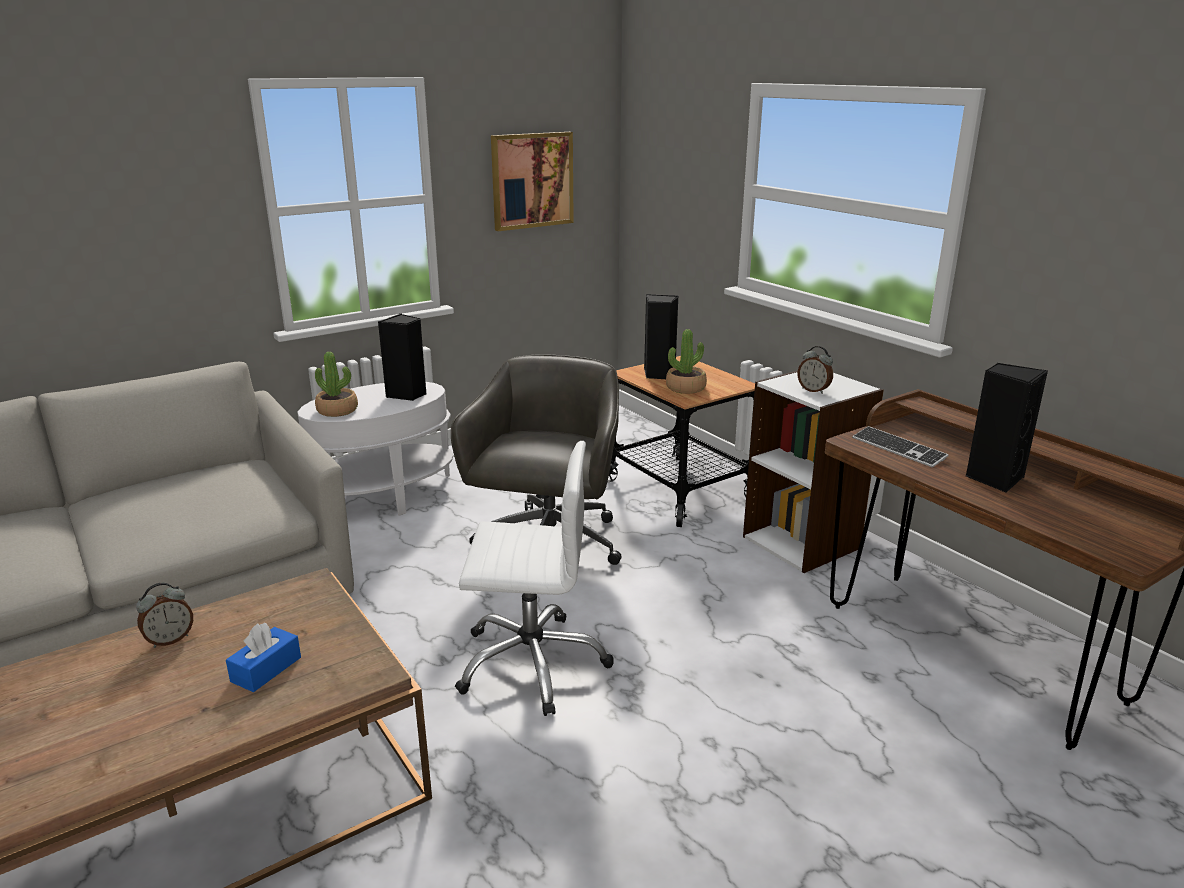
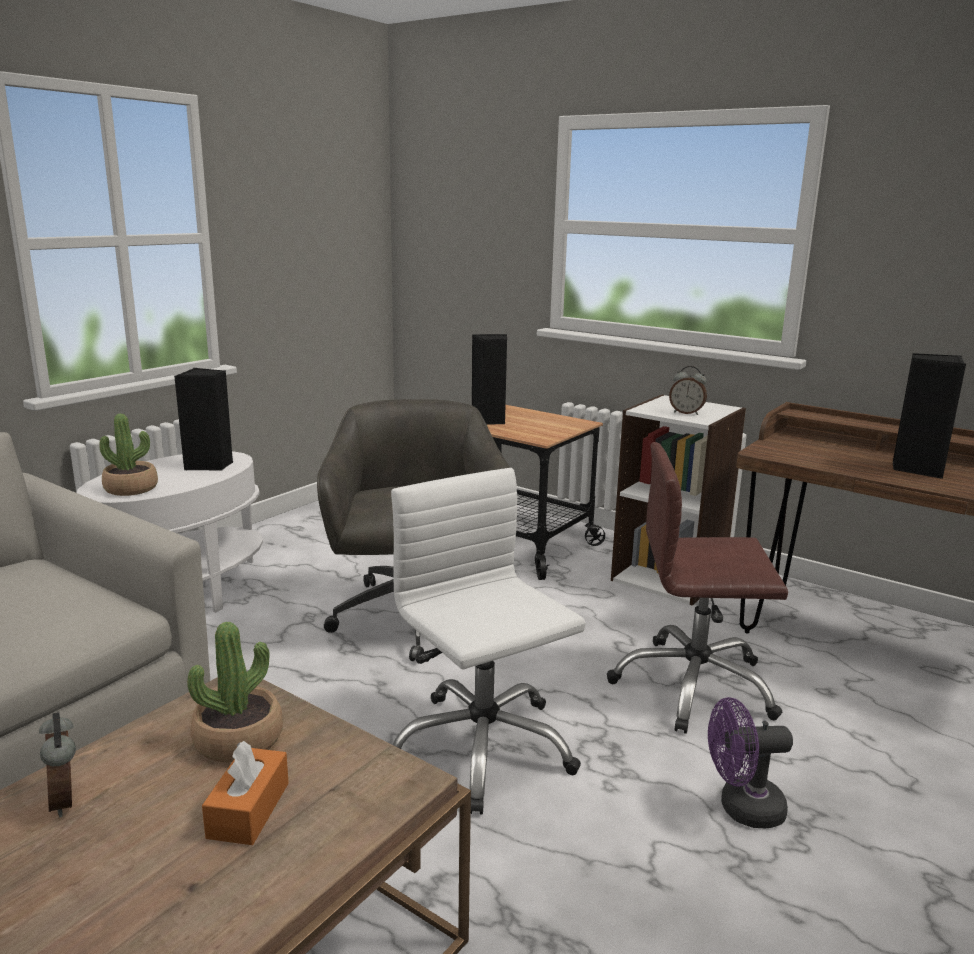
camera: 20 degrees left, 5 degrees down
(170, 639) = (66, 801): alarm clock -> alarm clock turned 120 degrees clockwise
(266, 669) = (248, 810): blue tissue box -> orange tissue box
(532, 180) = (310, 224): picture -> none
(532, 662) = (481, 747): white office chair -> white office chair turned 105 degrees counterclockwise
(685, 388) = (530, 429): potted plant -> potted plant (238, 739)
(709, 757) = (742, 809): none -> purple fan
(747, 647) = (693, 686): none -> brown office chair
(898, 449) = (810, 454): keyboard -> none

